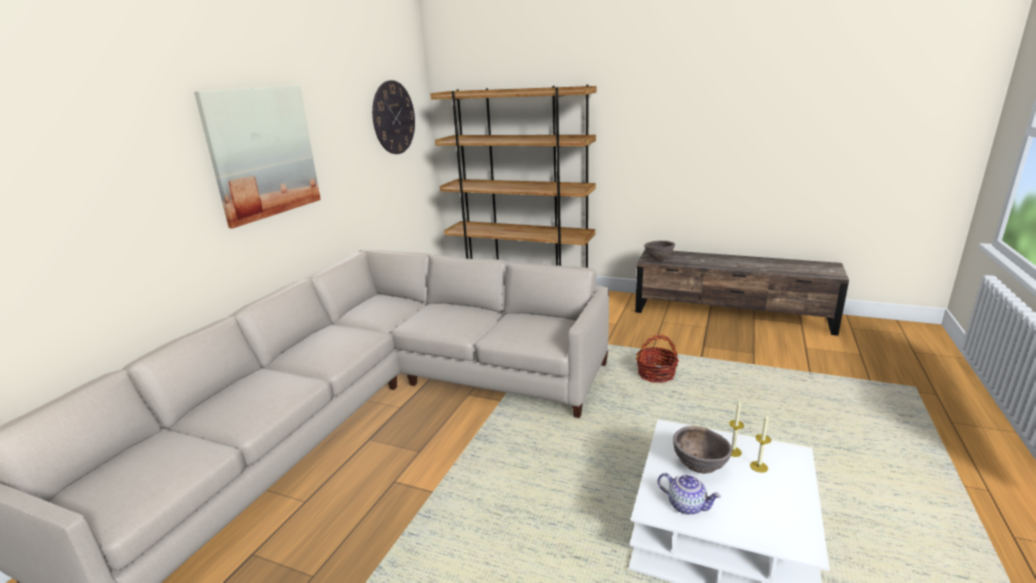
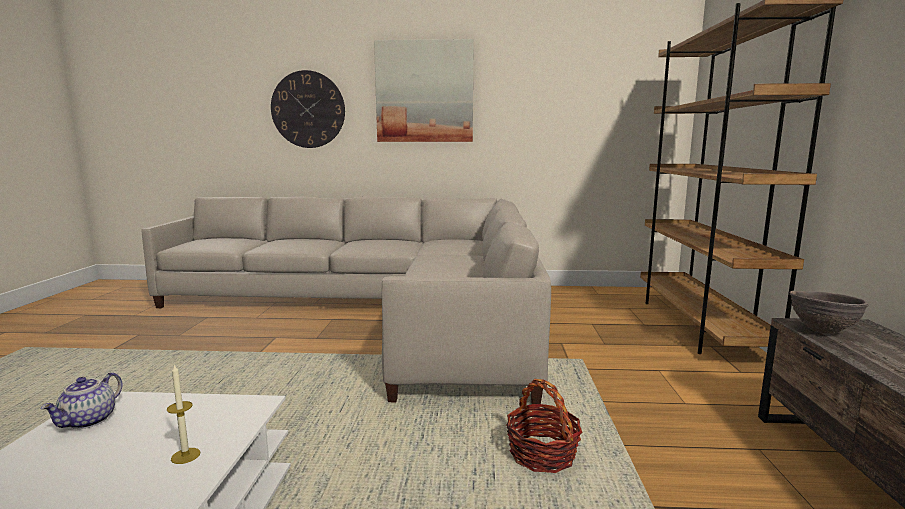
camera: 70 degrees right, 10 degrees down
(393, 118) = (614, 80): wall clock -> wall clock (308, 109)
(699, 468) = (158, 428): brown bowl -> none
(759, 467) = (135, 480): candle -> none

